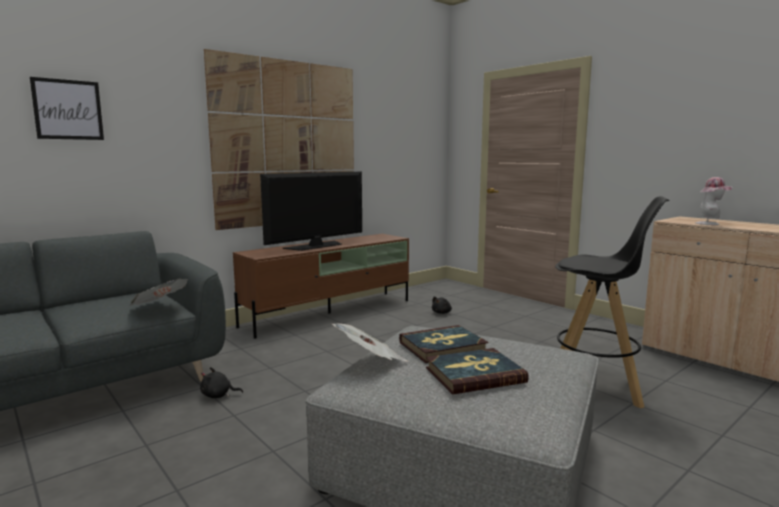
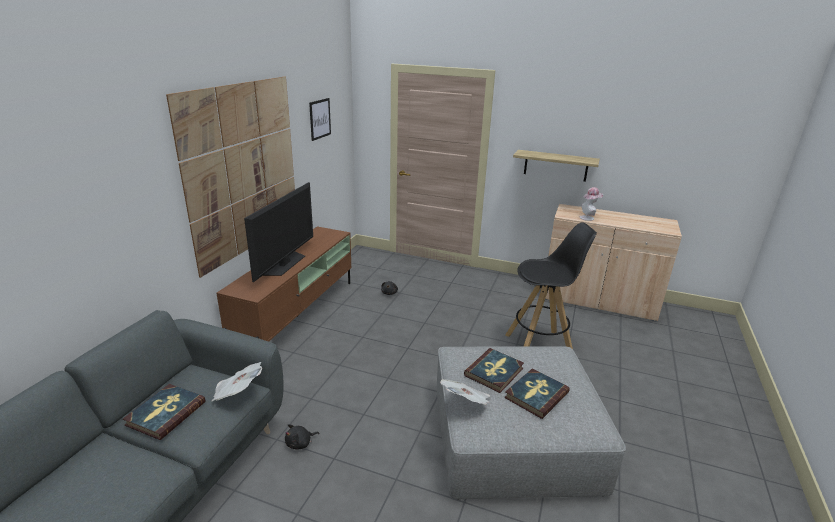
camera: 30 degrees left, 15 degrees up
(68, 109) = (51, 207): picture -> picture (320, 119)
(90, 306) = (165, 413): none -> book
(672, 164) = (555, 165): none -> shelf

